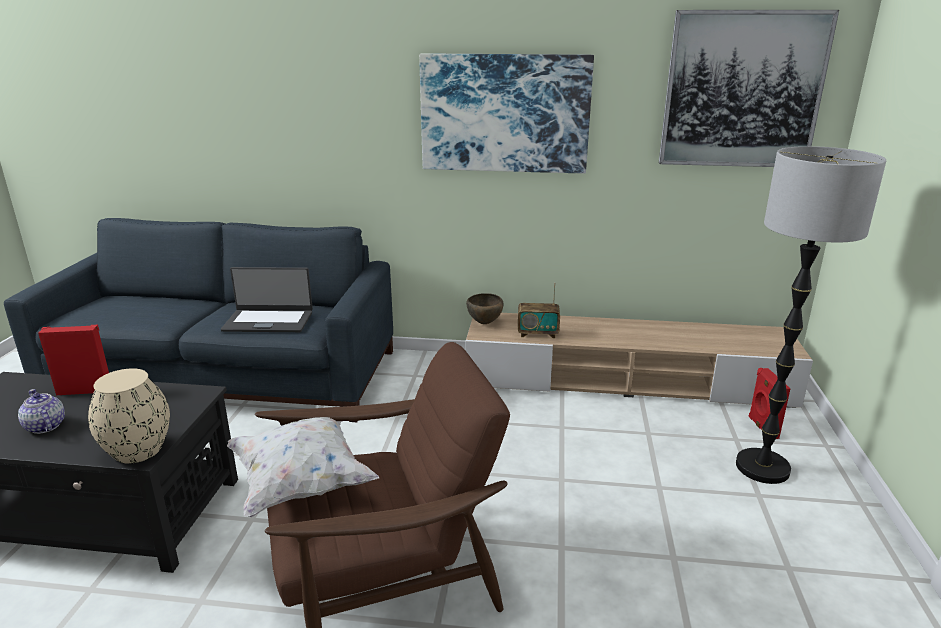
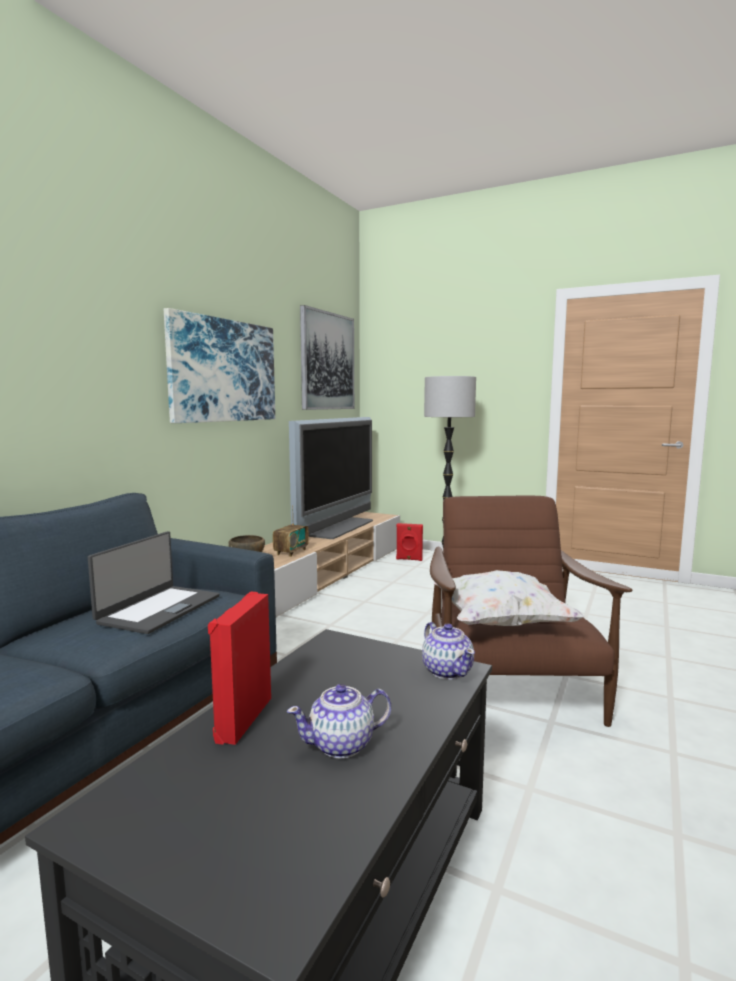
camera: 70 degrees left, 15 degrees down
(139, 450) = (447, 671): beige vase -> teapot
(674, 333) = (338, 527): none -> television

